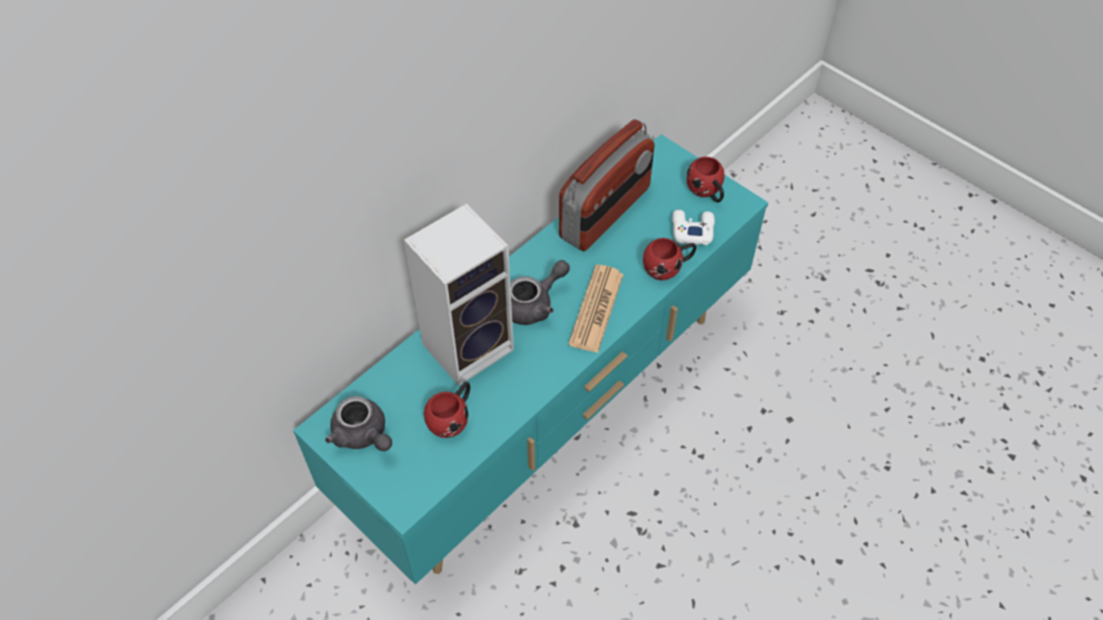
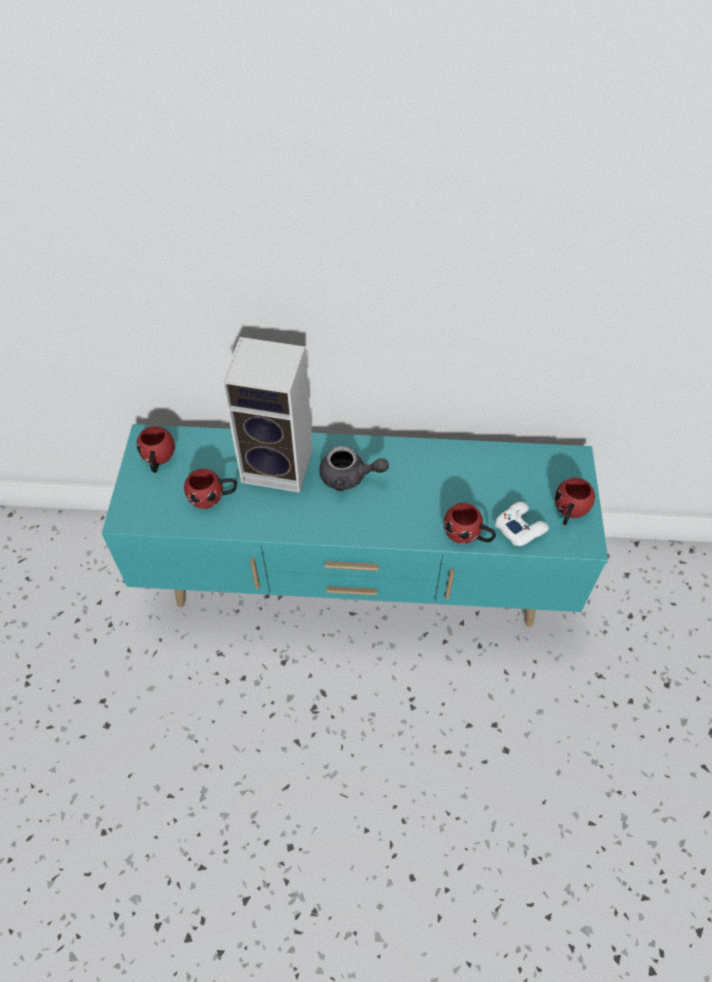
camera: 50 degrees right, 0 degrees up
(363, 435) = (158, 460): grey teapot -> red mug
(596, 309) = (382, 516): newspaper -> none
(606, 213) = (475, 463): radio -> none

